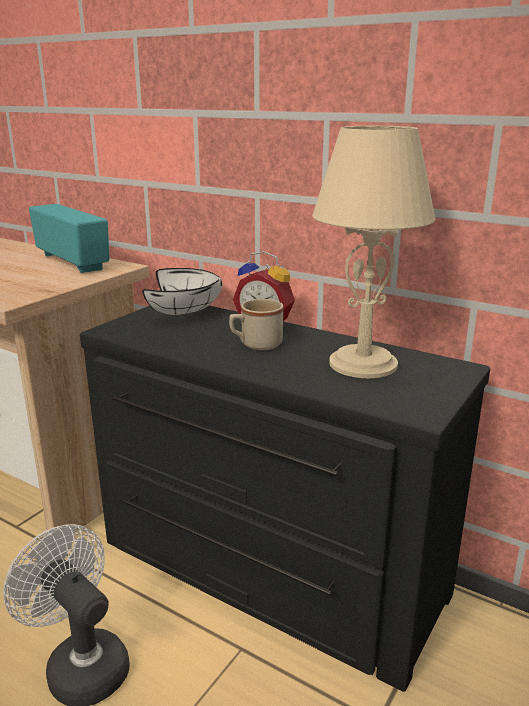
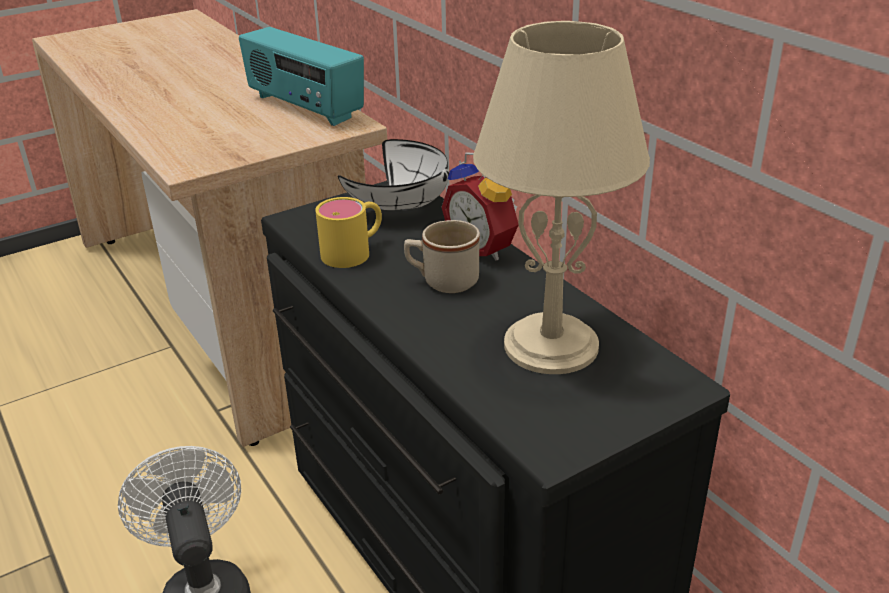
camera: 25 degrees right, 10 degrees up
(73, 262) = (304, 108): radio -> radio turned 150 degrees clockwise
(174, 339) = (354, 251): none -> yellow mug

